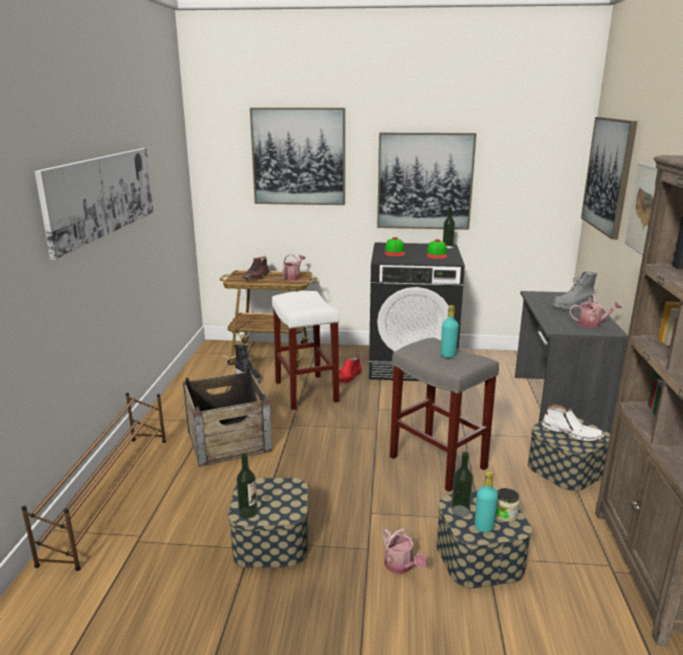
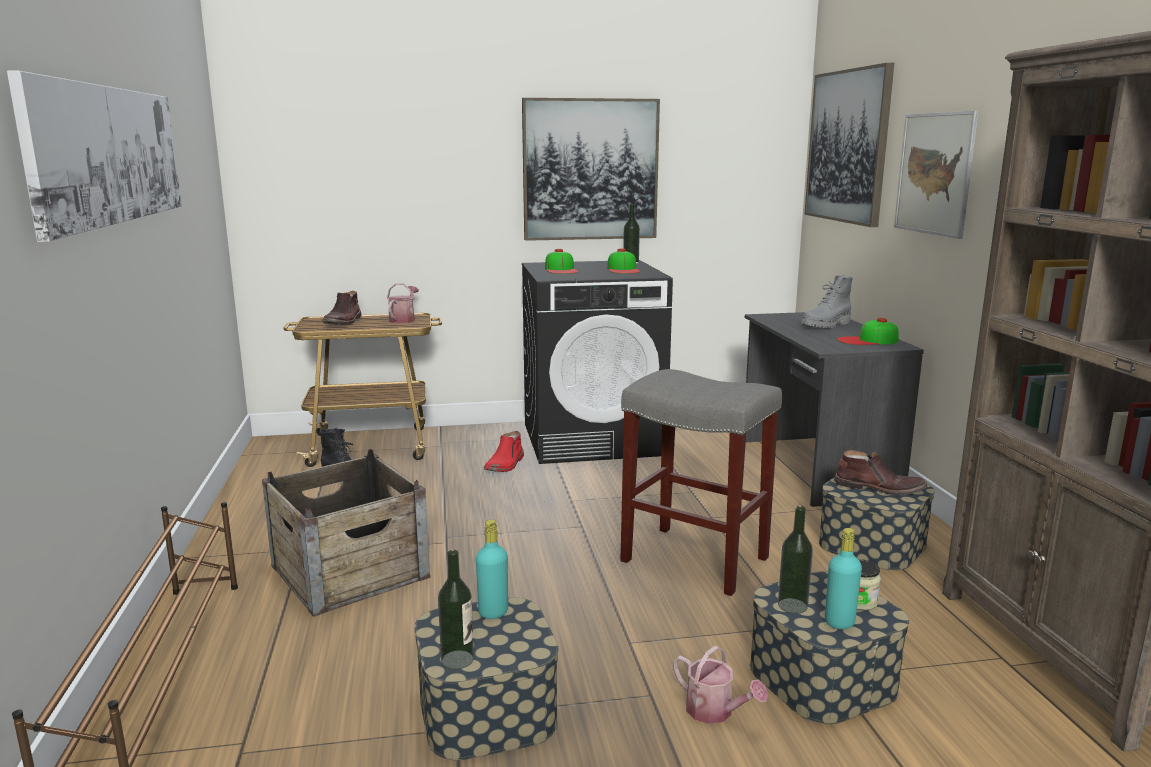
camera: 15 degrees left, 5 degrees down
(298, 157) = (400, 135): picture -> none
(307, 392) = (451, 490): white stool -> none
(448, 355) = (708, 385): turquoise bottle -> turquoise bottle (493, 612)
(571, 432) = (879, 488): white boot -> brown boot
(592, 324) = (867, 340): watering can -> cap

